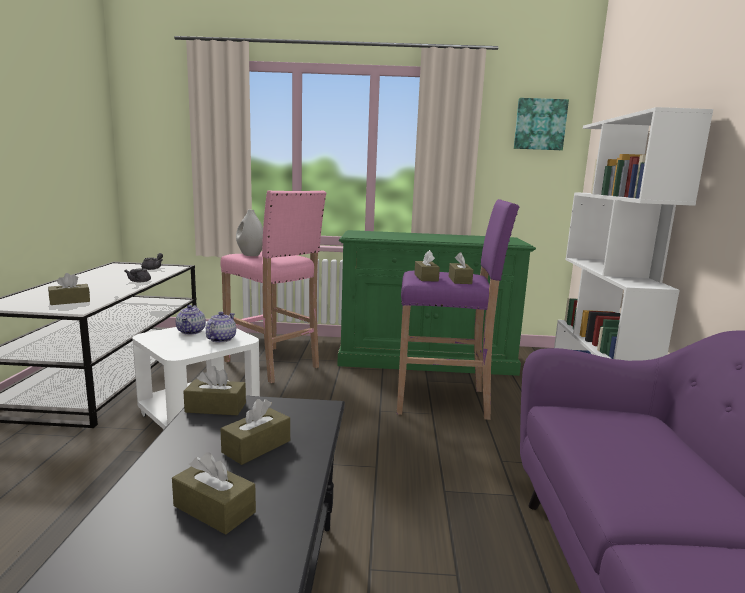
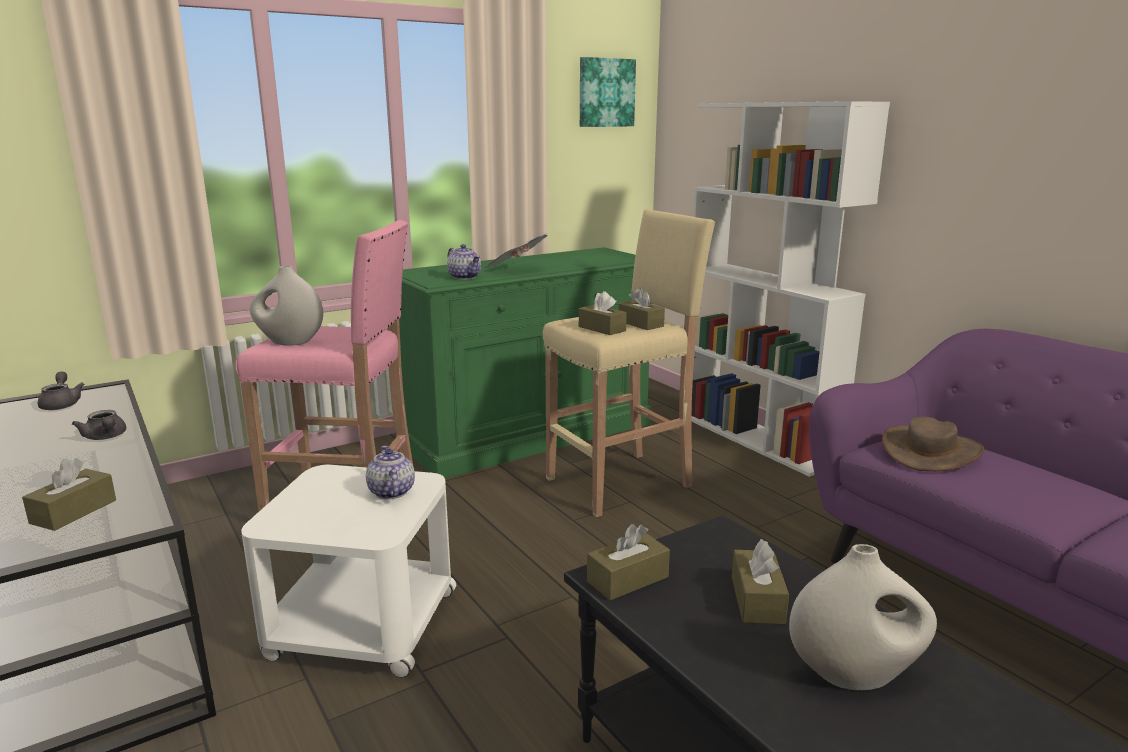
camera: 35 degrees left, 5 degrees up
(191, 332) = (322, 495): teapot -> teapot (465, 277)
(214, 509) = (855, 675): brown tissue box -> white vase
(417, 238) = (515, 270): none -> newspaper
(444, 401) = (621, 482): purple stool -> beige stool
(610, 425) = (931, 451): none -> brown hat

